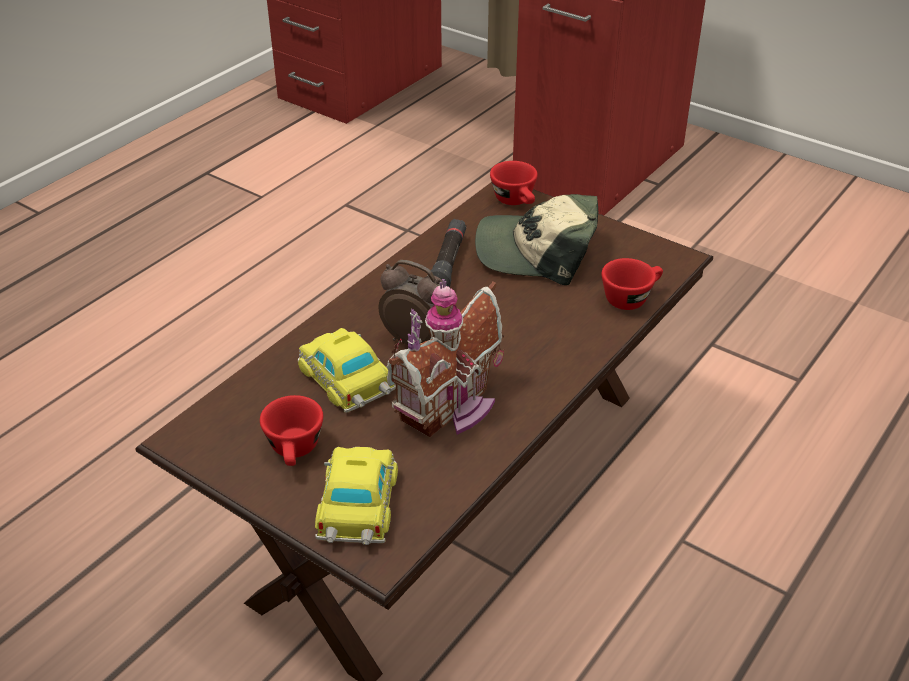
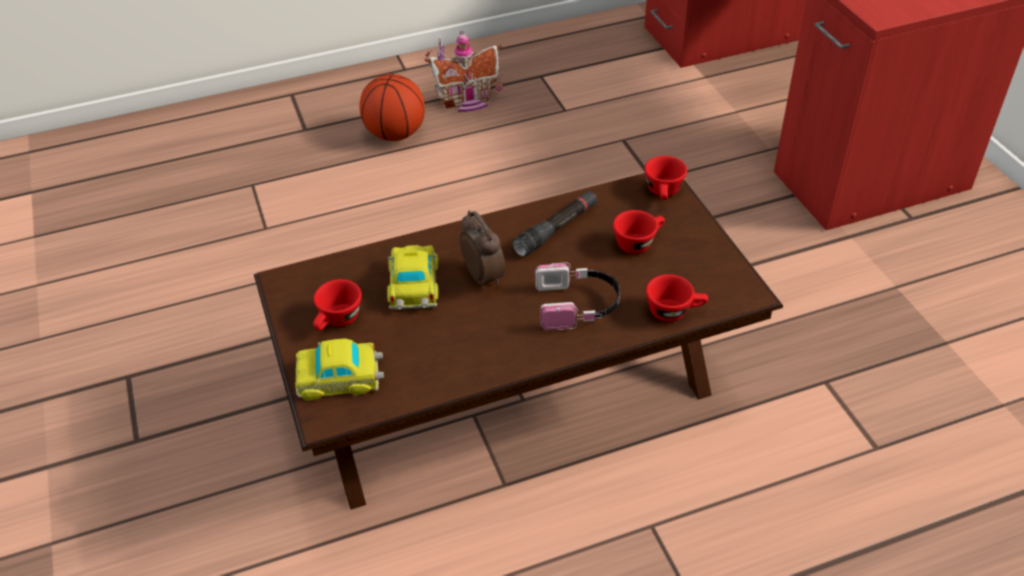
camera: 35 degrees right, 5 degrees up
(84, 281) = (395, 134): none -> basketball
(357, 506) = (340, 377): toy car -> toy car turned 135 degrees counterclockwise
(452, 408) = (462, 338): toy house -> toy house (467, 101)
(537, 252) = (638, 242): cap -> red cup
(538, 329) = (578, 305): none -> headphones

